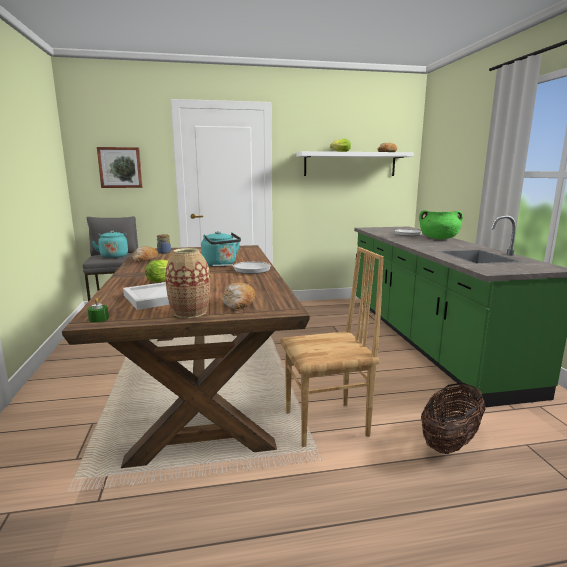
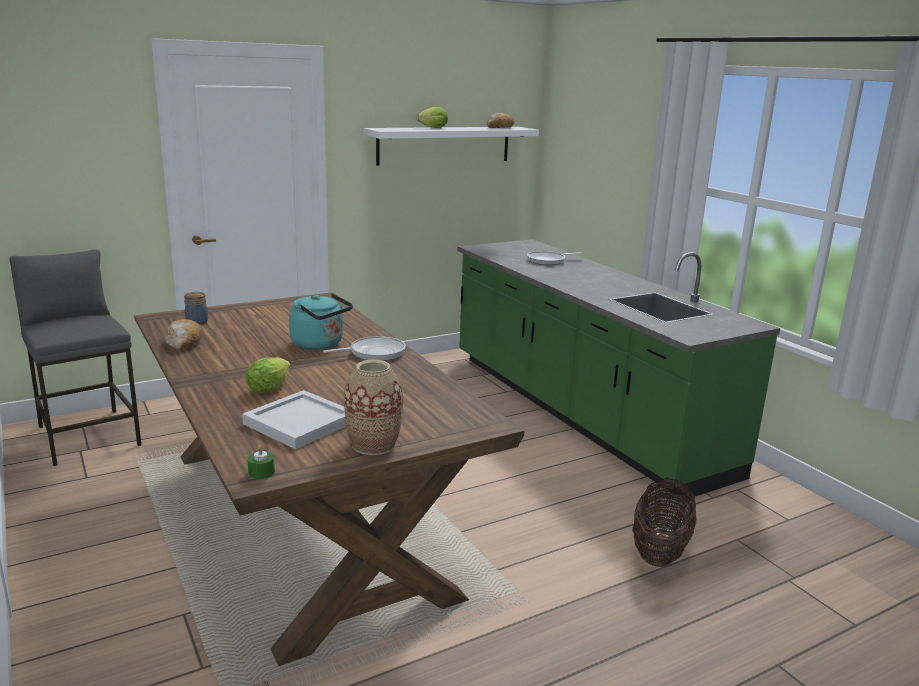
camera: 20 degrees left, 5 degrees up
(114, 256) = (79, 326): turquoise kettle -> none
(120, 167) = (61, 161): picture -> none
(239, 303) = (421, 421): bread -> none
(327, 424) = (513, 555): brown chair -> none
(438, 238) = (591, 269): green cooking pot -> none

